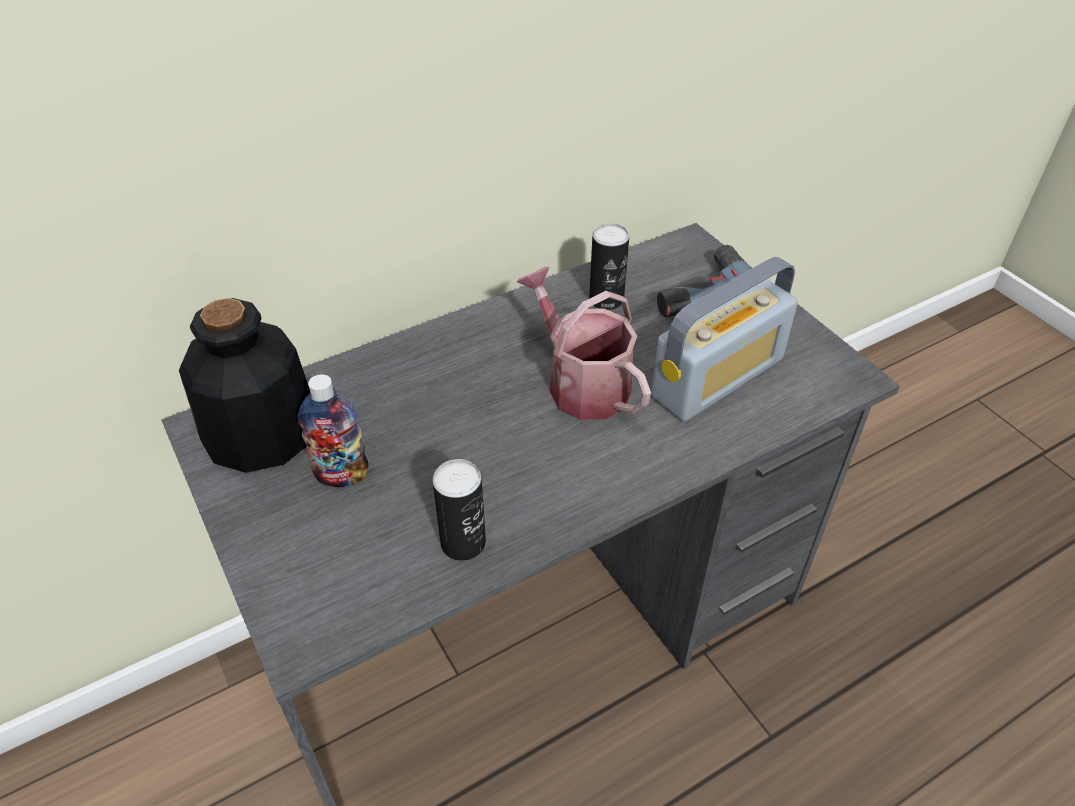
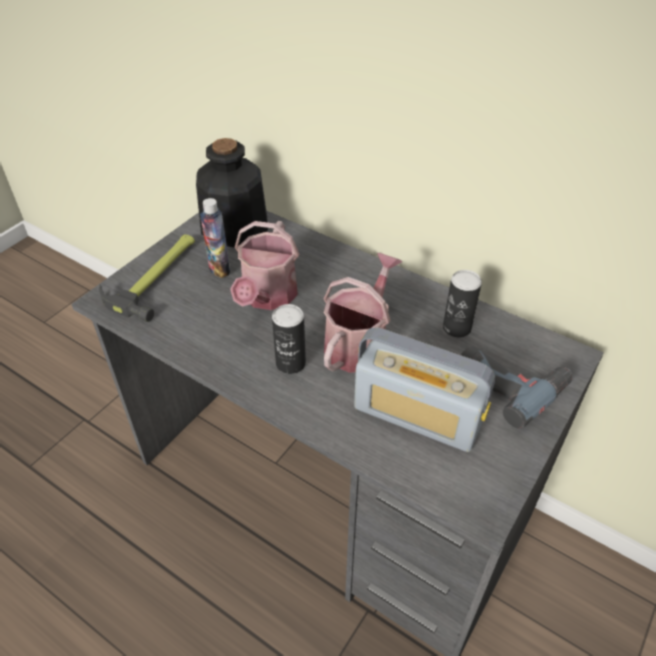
camera: 65 degrees right, 0 degrees up
(299, 556) = (157, 276): none -> hammer
(442, 441) = (267, 297): none -> watering can
(463, 542) = (193, 334): can -> can (290, 363)

